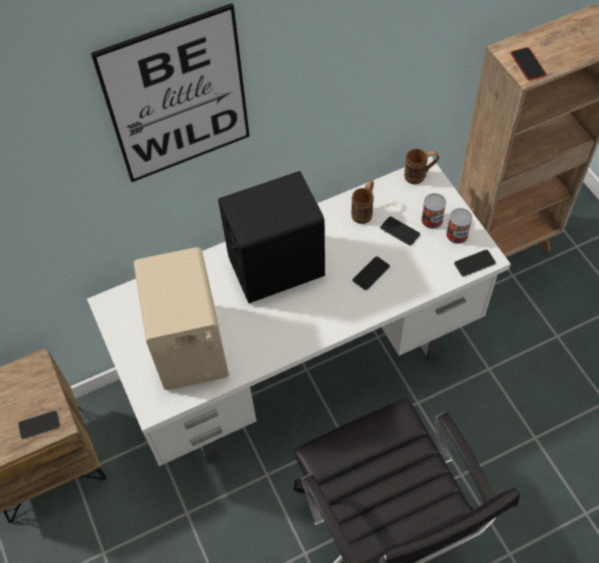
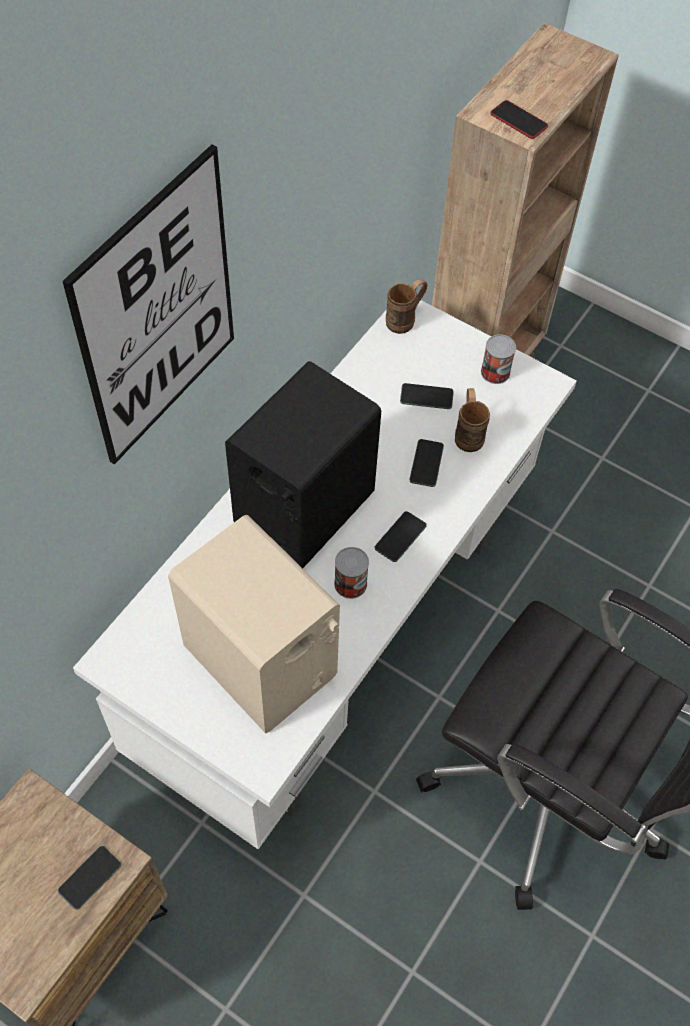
camera: 35 degrees left, 0 degrees up
(364, 211) = (367, 391): brown mug -> brown mug (468, 433)
(432, 220) = (455, 367): can -> can (350, 584)
(474, 263) = (537, 397): phone -> phone (400, 537)

